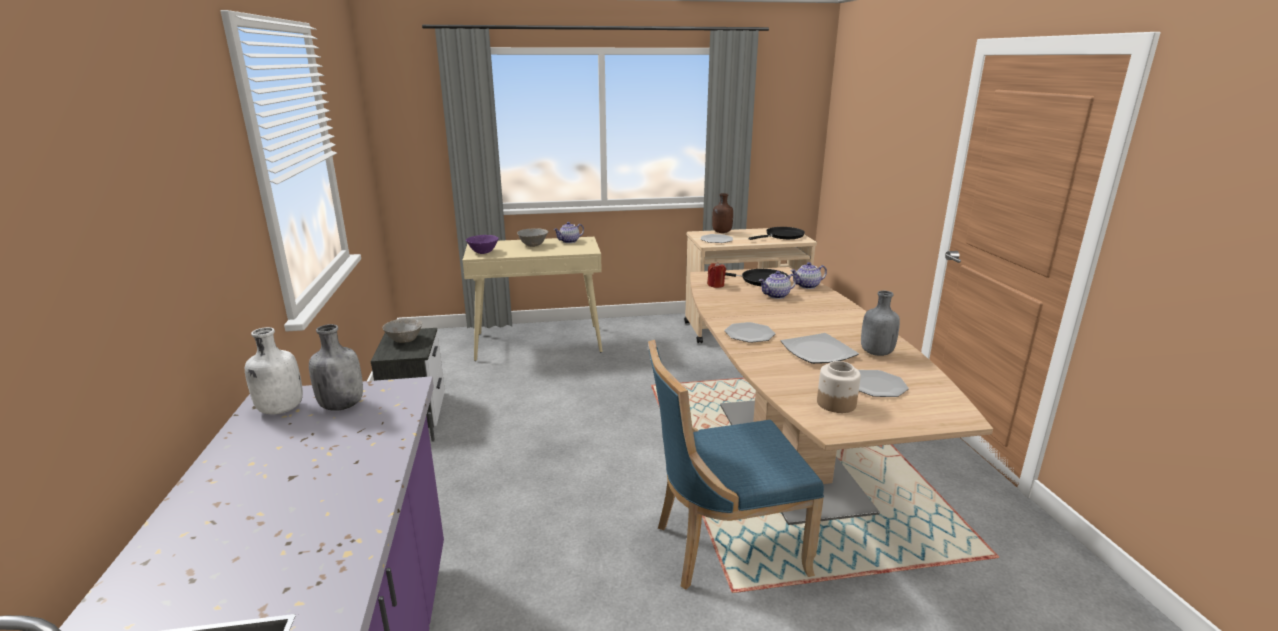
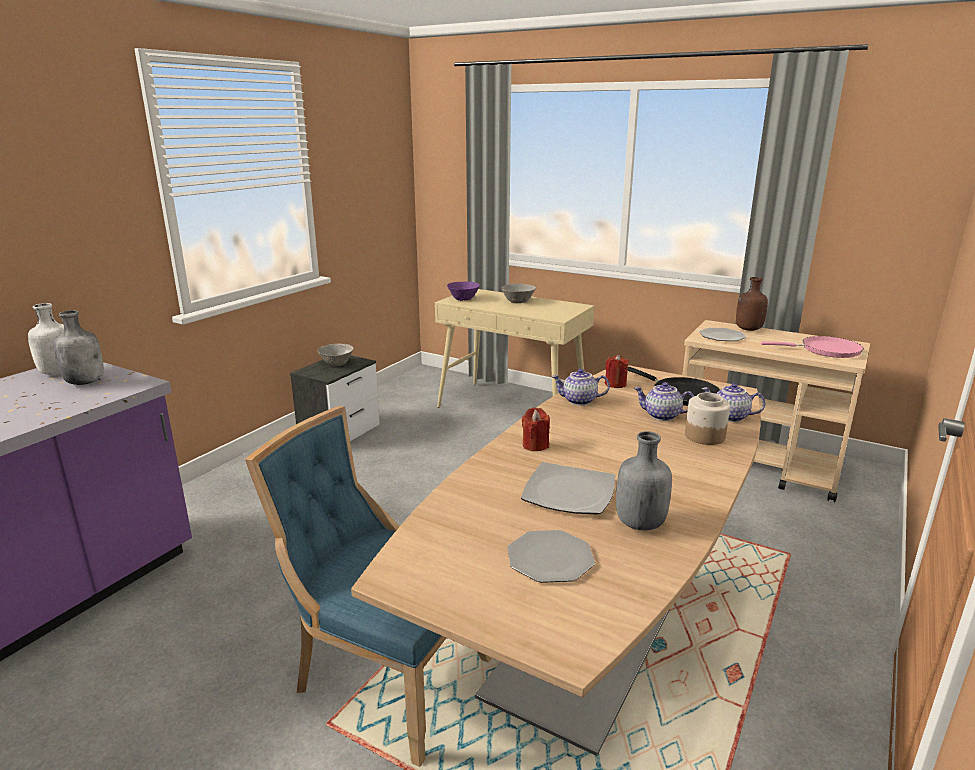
camera: 40 degrees right, 0 degrees up
(569, 241) = (558, 305): teapot -> teapot (579, 401)
(749, 334) = (535, 445): plate -> red candle
(782, 236) = (826, 350): black frying pan -> pink frying pan
(835, 403) = (457, 554): jar -> jar (704, 436)

